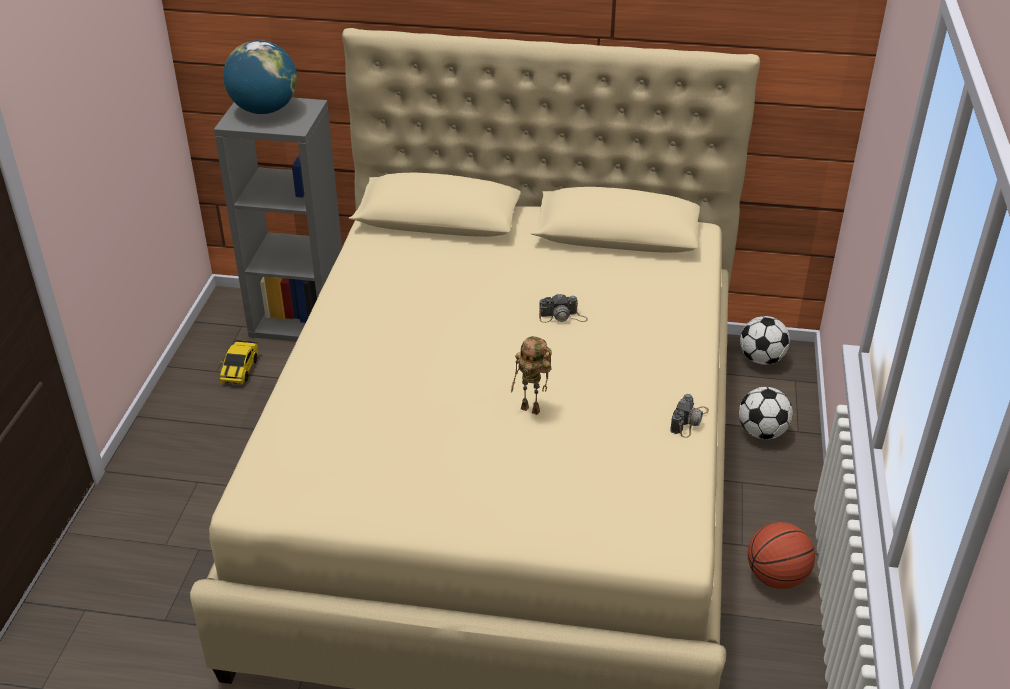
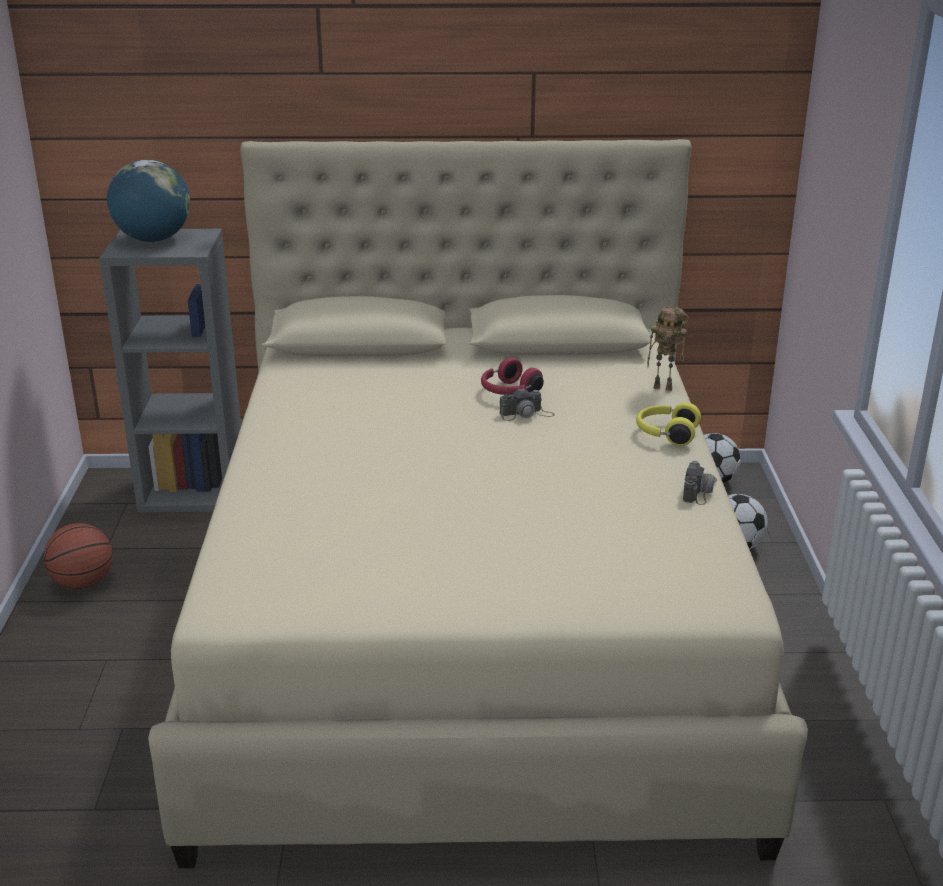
camera: 10 degrees left, 10 degrees down
(240, 369) = (134, 544): toy car -> none
(532, 409) = (523, 496): toy robot -> toy robot (664, 387)
(554, 289) = (509, 392): none -> red headphones
(680, 353) = (666, 434): none -> yellow headphones
(776, 577) = (798, 679): basketball -> basketball (83, 583)

